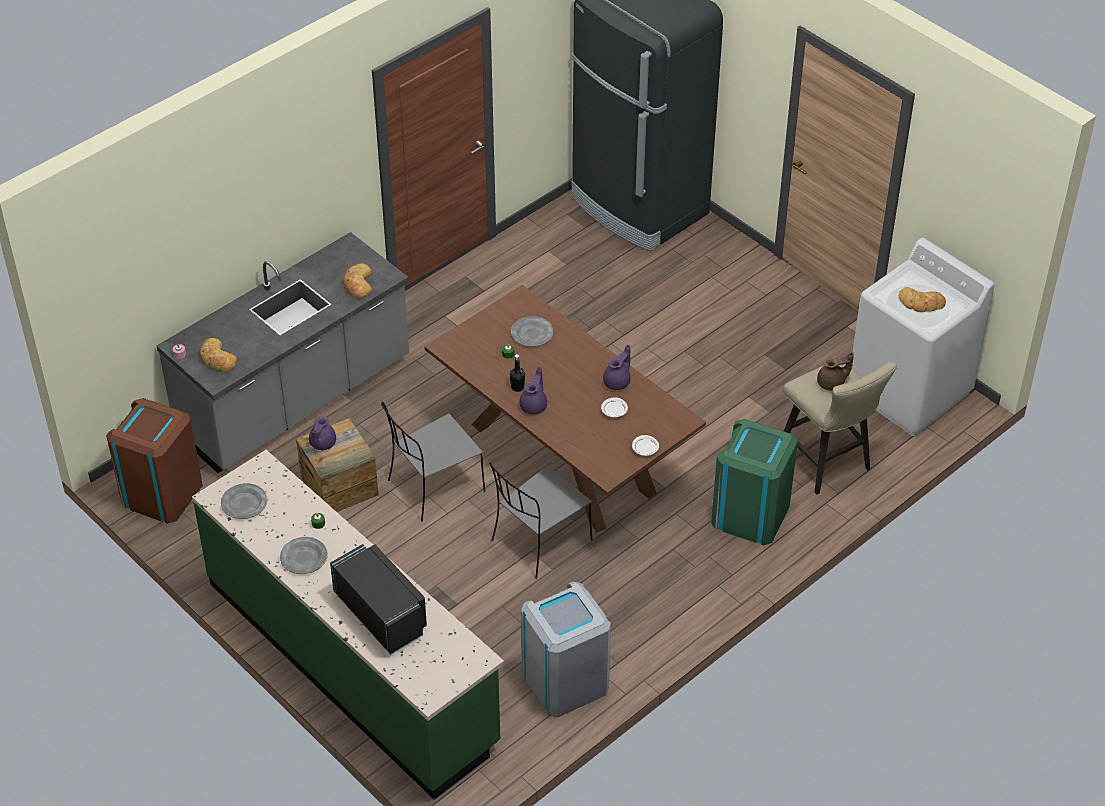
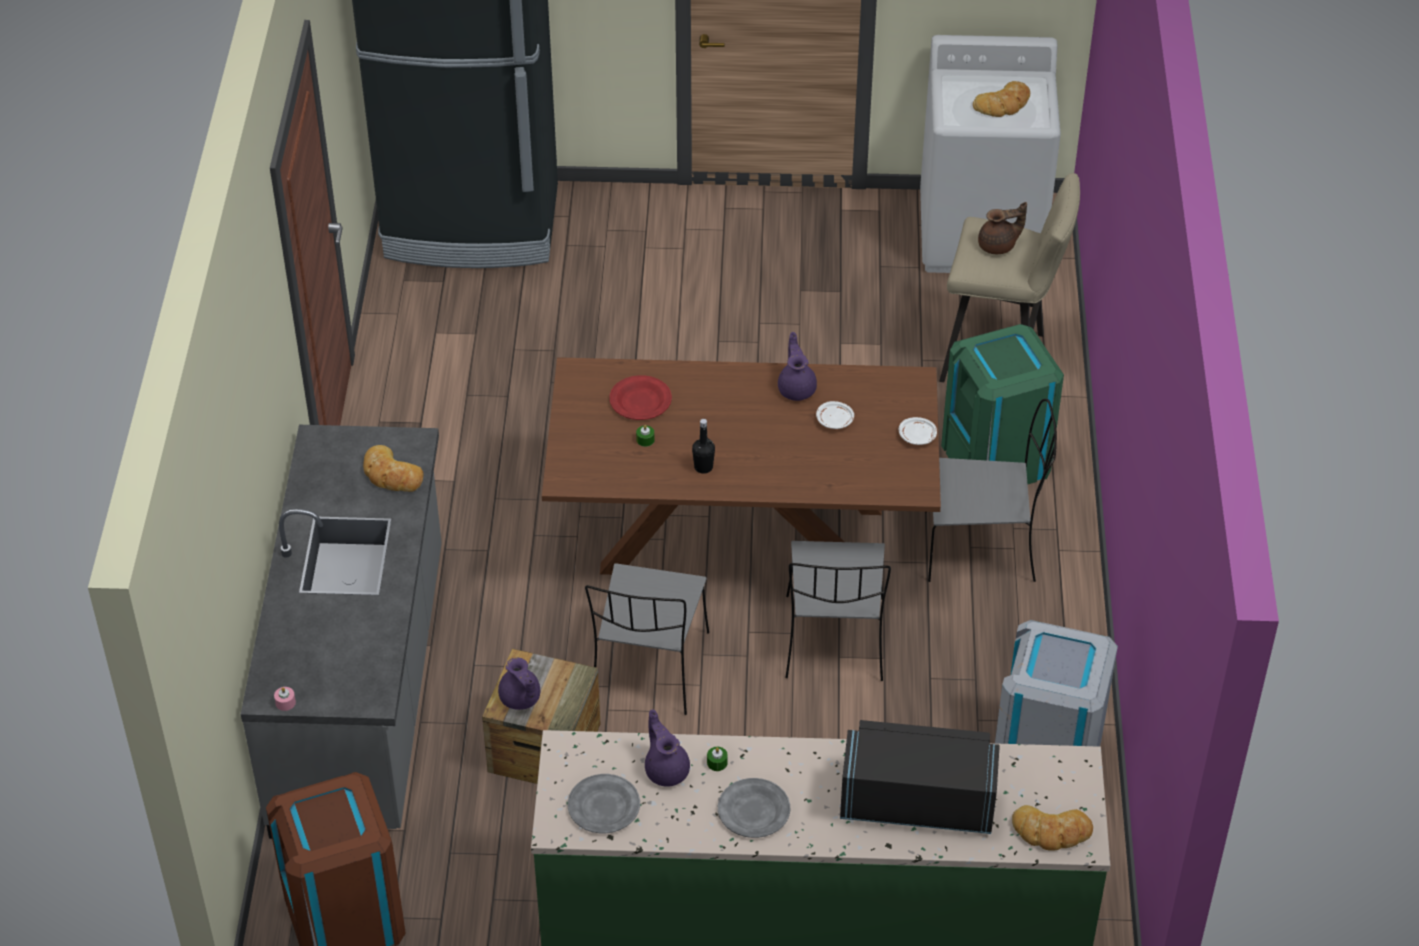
camera: 45 degrees left, 0 degrees up
(217, 359) = (340, 674): bread -> bread (1051, 832)
(532, 334) = (641, 401): grey plate -> red plate
(534, 405) = (747, 473): purple teapot -> purple teapot (666, 769)
(680, 554) = (983, 546): none -> grey chair
(832, 383) = (998, 246): brown teapot -> brown teapot turned 45 degrees clockwise

